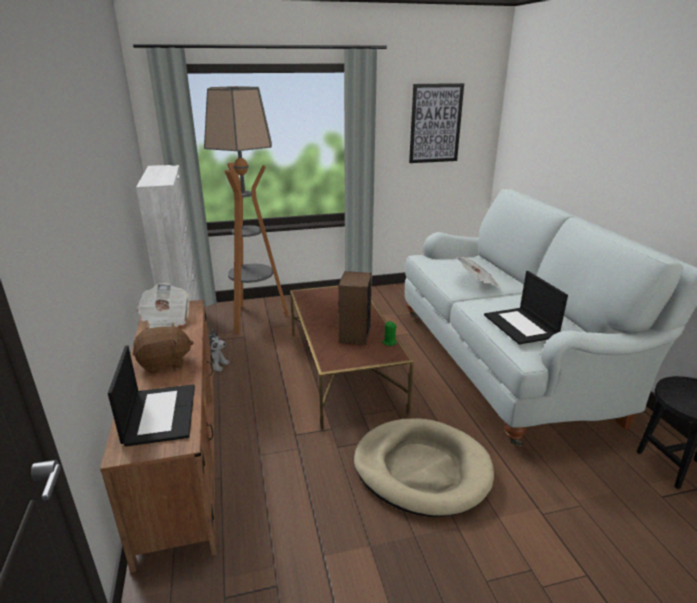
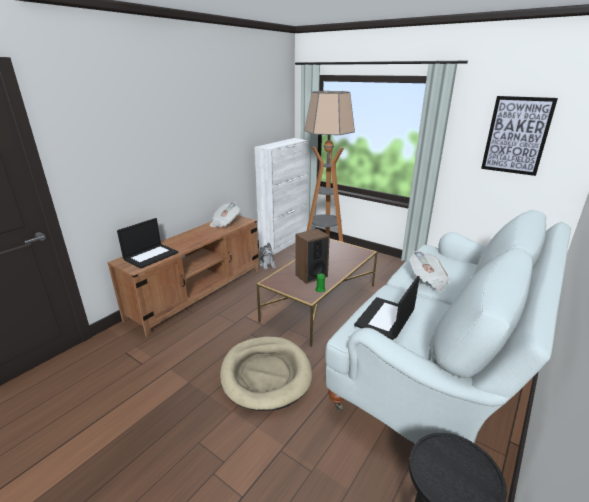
camera: 50 degrees right, 0 degrees up
(164, 363) = (190, 239): brown plush toy -> none

